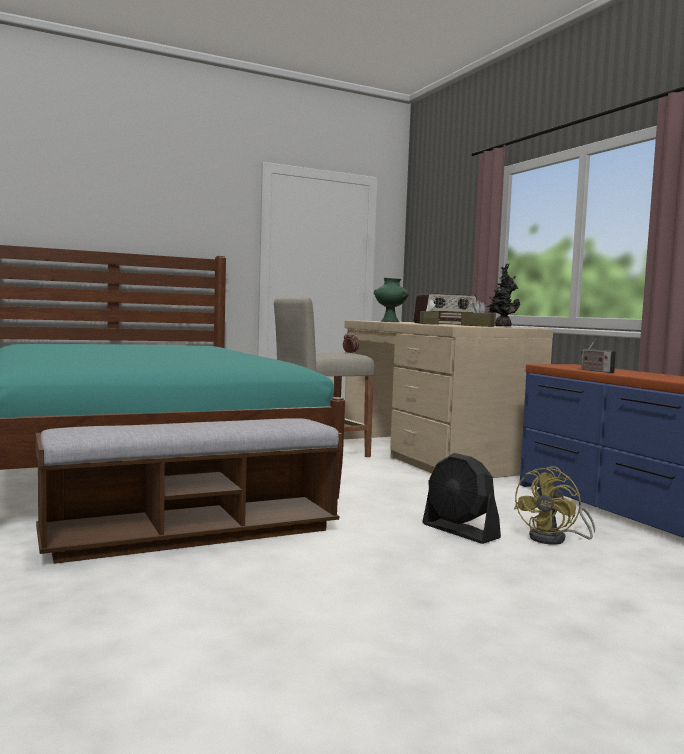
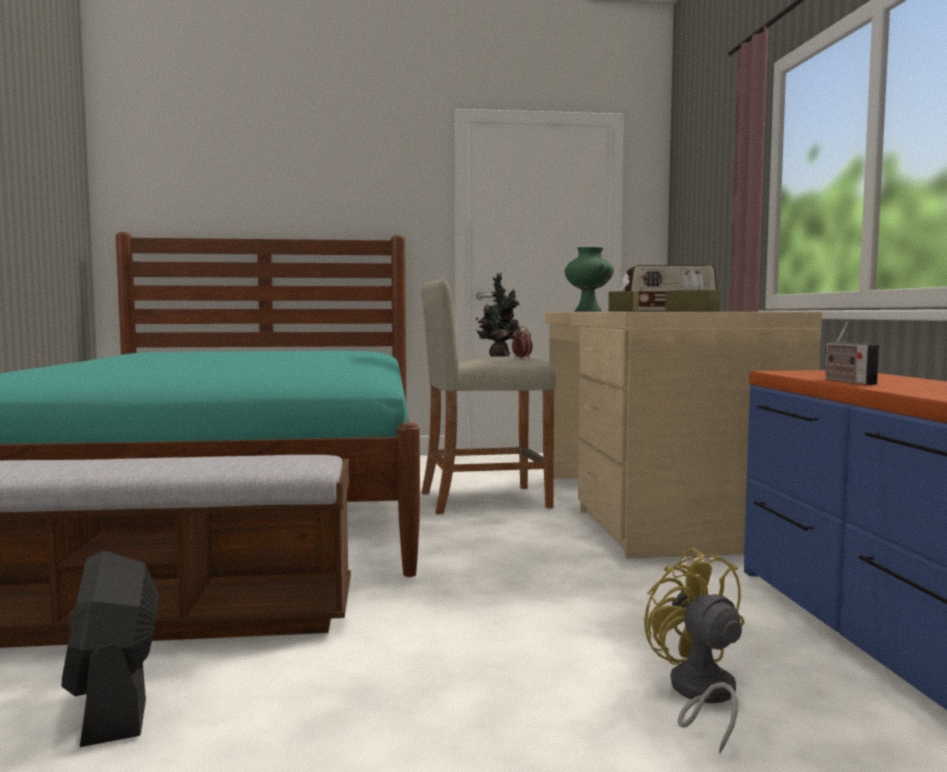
camera: 20 degrees right, 0 degrees up
(460, 531) = (539, 658): black fan -> black fan (114, 705)
(501, 326) = (746, 311): potted plant -> potted plant (498, 356)
(555, 539) = (699, 695): yellow fan -> yellow fan turned 105 degrees clockwise

